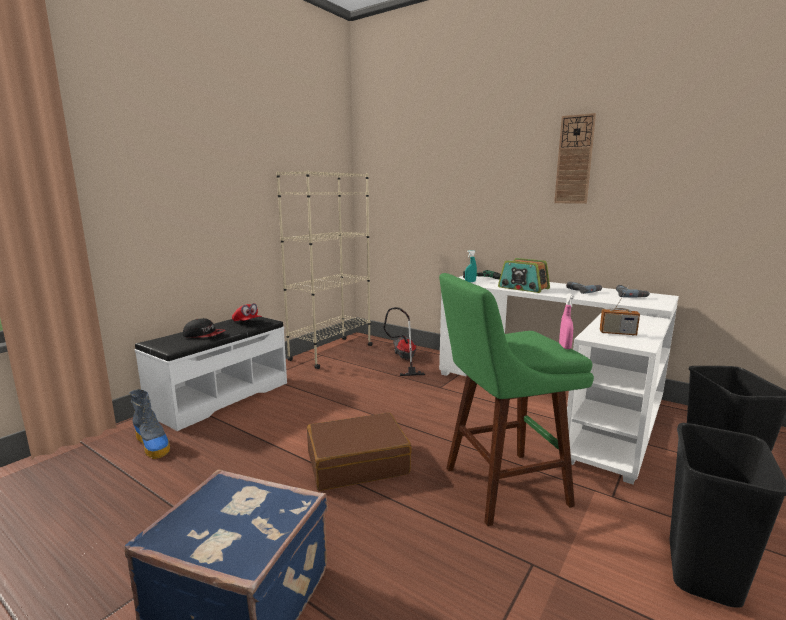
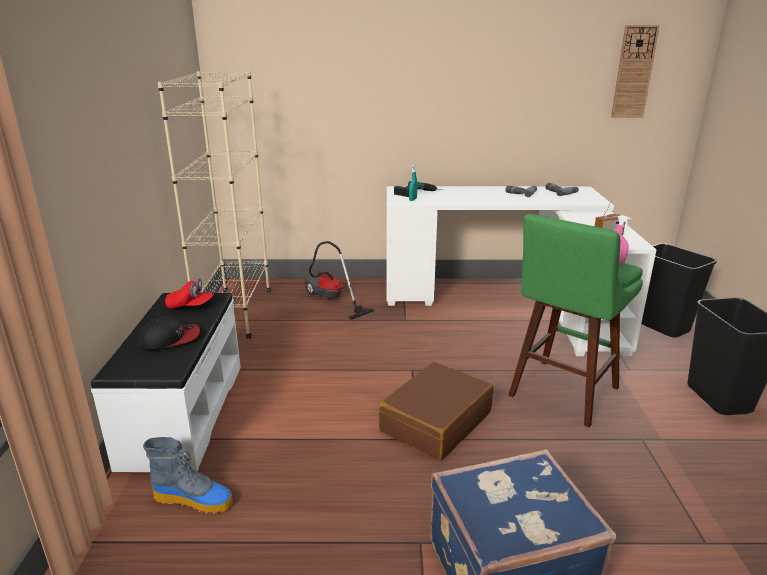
camera: 35 degrees left, 10 degrees up
(523, 288) = (472, 199): radio -> none
(574, 160) = (498, 58): wall clock -> wall clock (634, 72)

